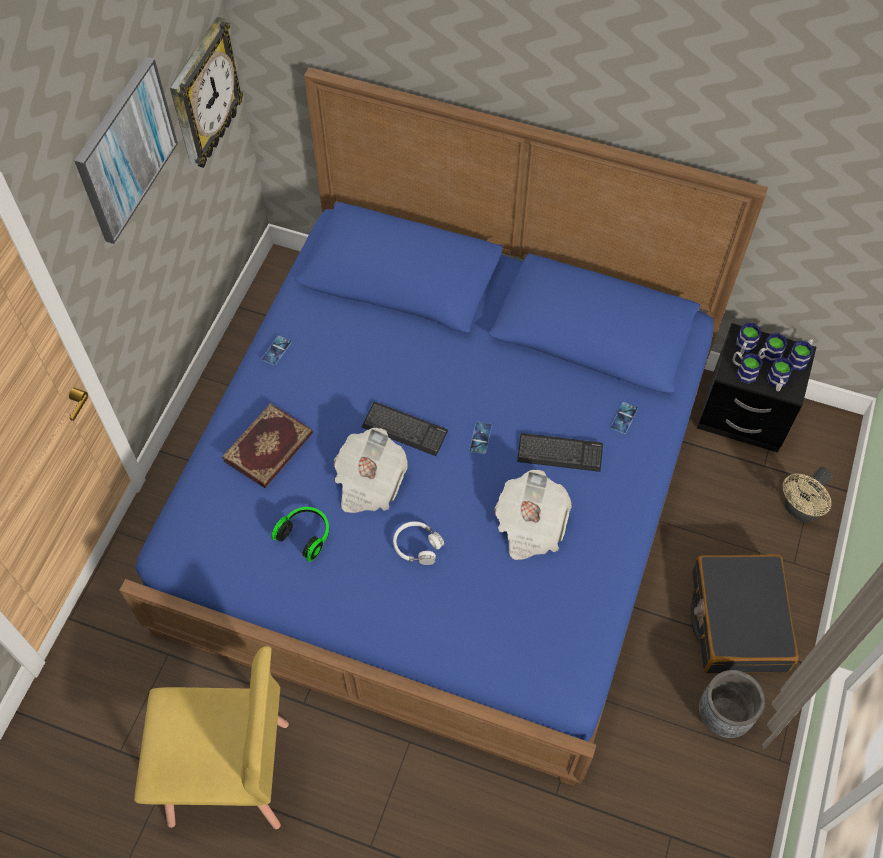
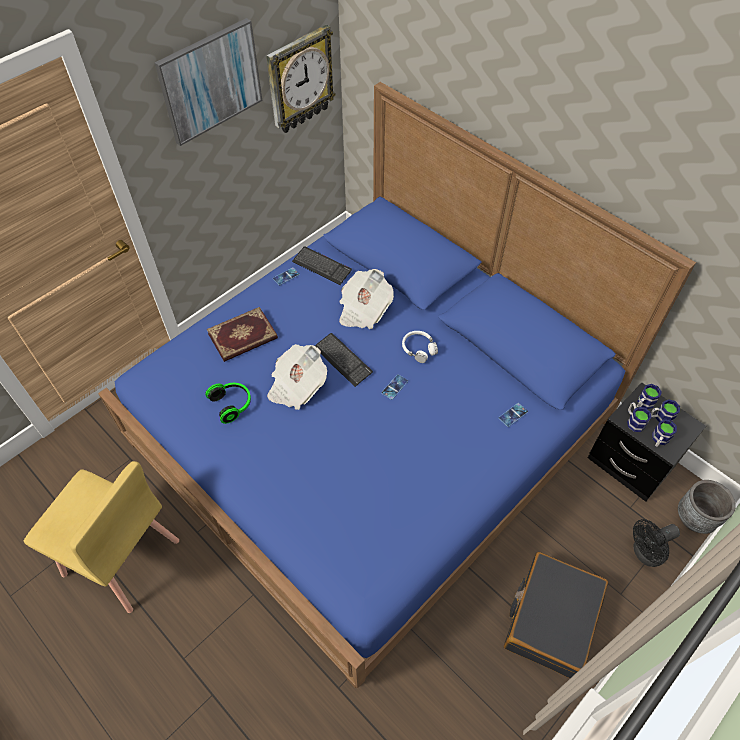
camera: 25 degrees right, 5 degrees down
(417, 546) = (305, 444): white headphones -> white headphones (419, 349)
(530, 526) = (397, 465): newspaper -> newspaper (363, 310)
(559, 453) = (448, 421): keyboard -> keyboard (322, 266)
(723, 715) = (503, 689): grey planter -> grey planter (695, 518)
(799, 359) = (687, 429): mug -> none
(800, 509) = (645, 553): beige fan -> black fan

